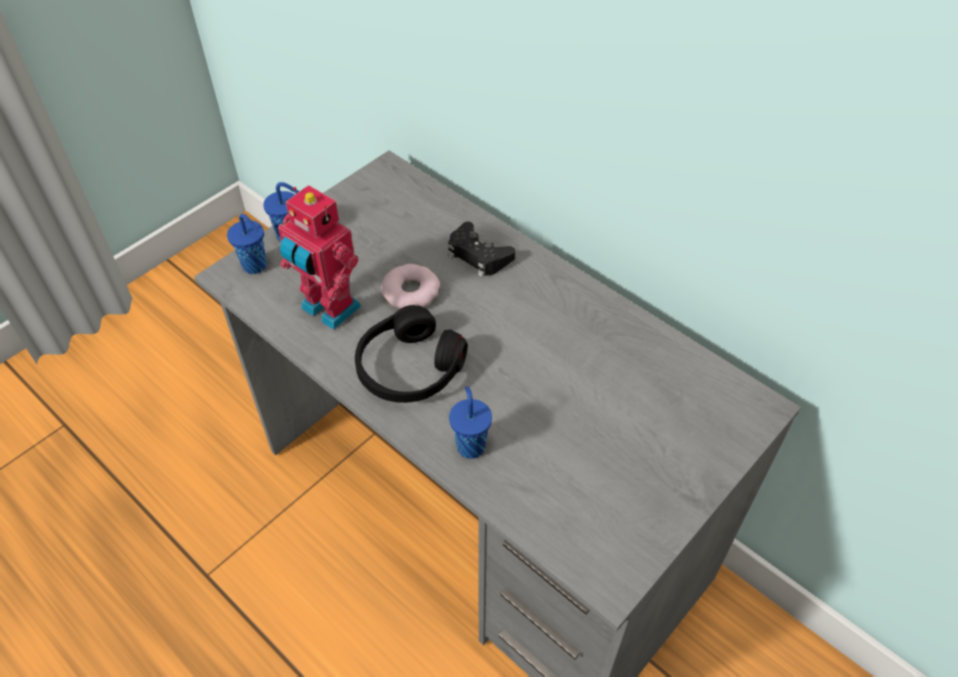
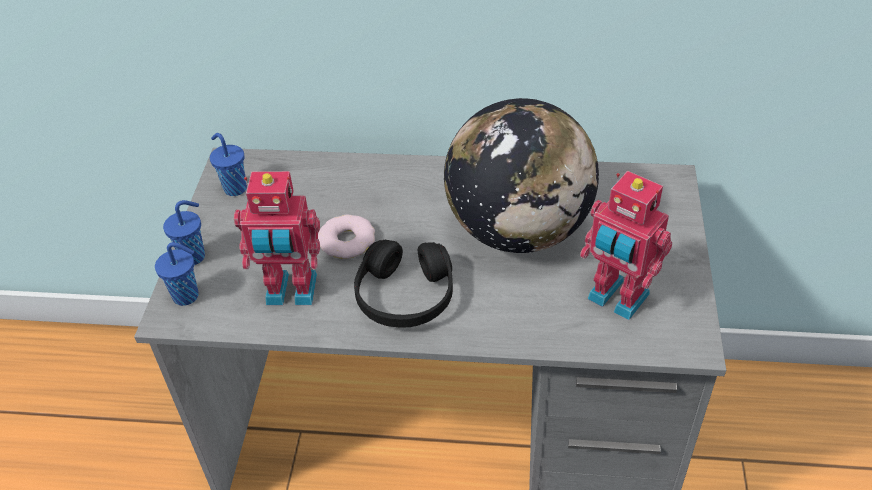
camera: 35 degrees left, 5 degrees down
(470, 445) = (508, 320): blue cup -> blue cup (234, 188)
(478, 255) = (374, 187): black game controller -> none
(560, 369) = (518, 231): none -> globe
(583, 489) = (616, 299): none -> toy robot

